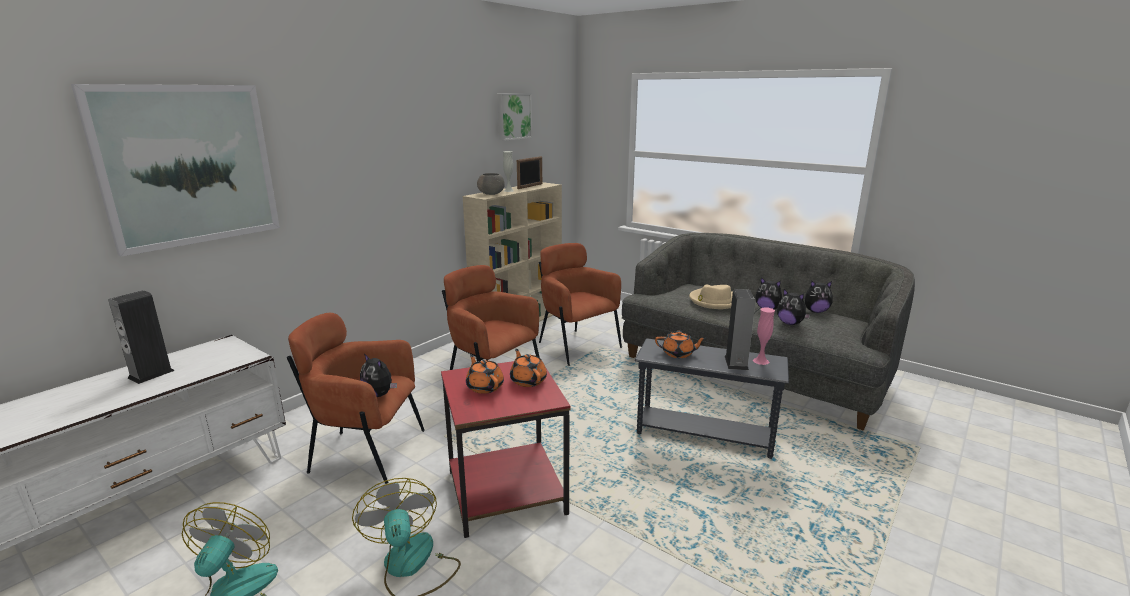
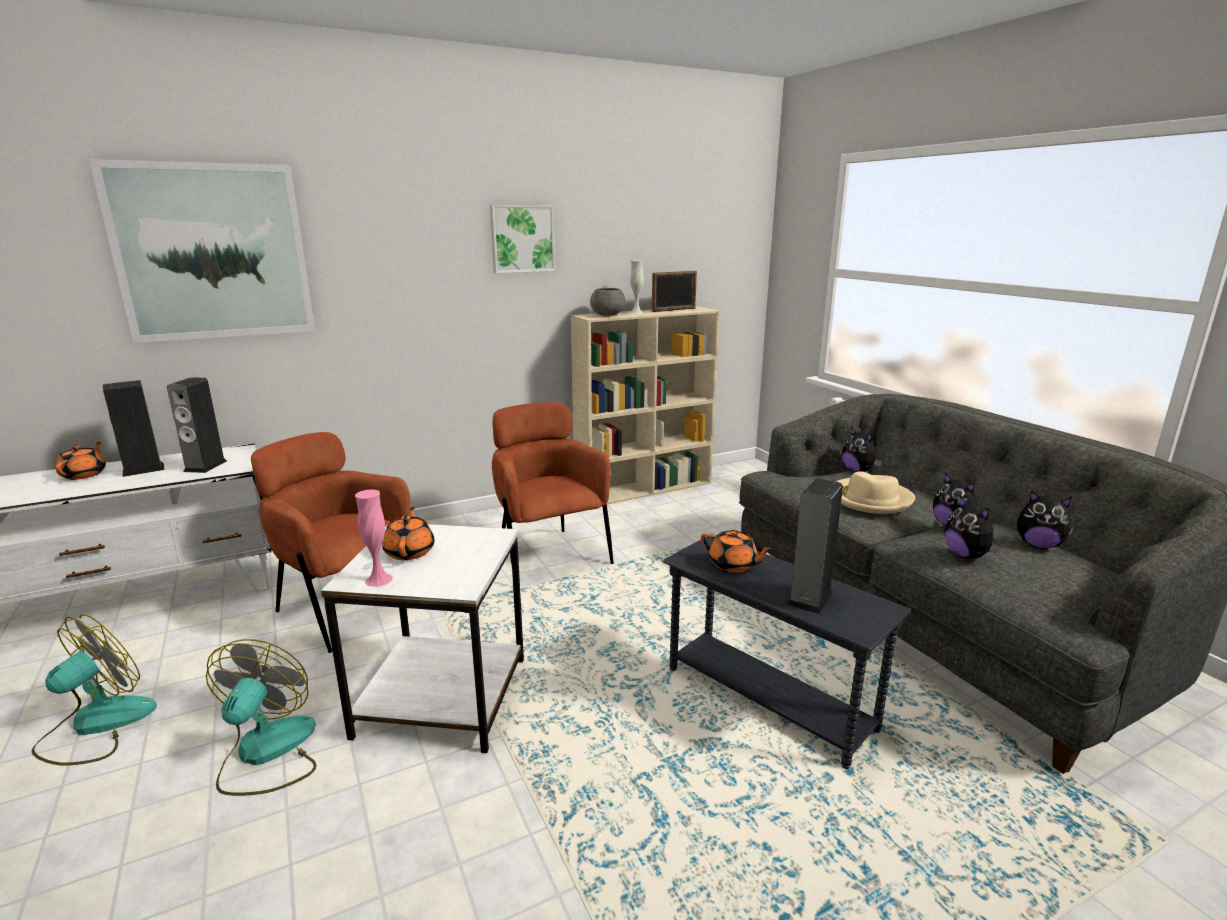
camera: 25 degrees right, 0 degrees up
(213, 360) = (205, 466): none -> speaker
(379, 394) = (341, 537): plush toy -> plush toy (858, 471)
(504, 491) = (441, 696): red side table -> white side table
(513, 116) = (661, 215): picture -> picture (522, 238)
(528, 380) = (467, 555): orange teapot -> orange teapot (84, 474)
(576, 346) = (690, 531): brown armchair -> none
(761, 361) = (855, 604): pink vase -> pink vase (378, 579)

